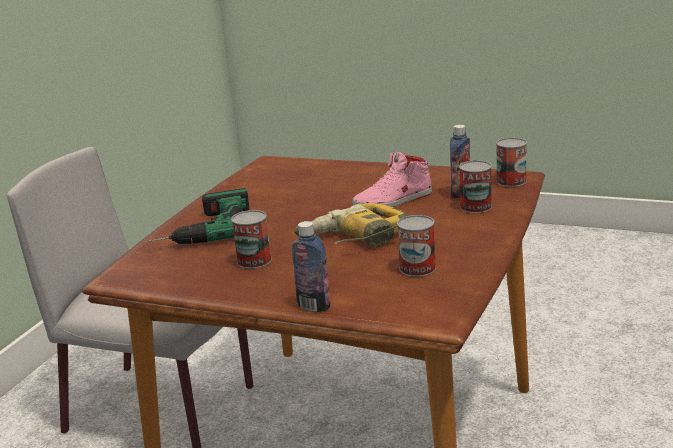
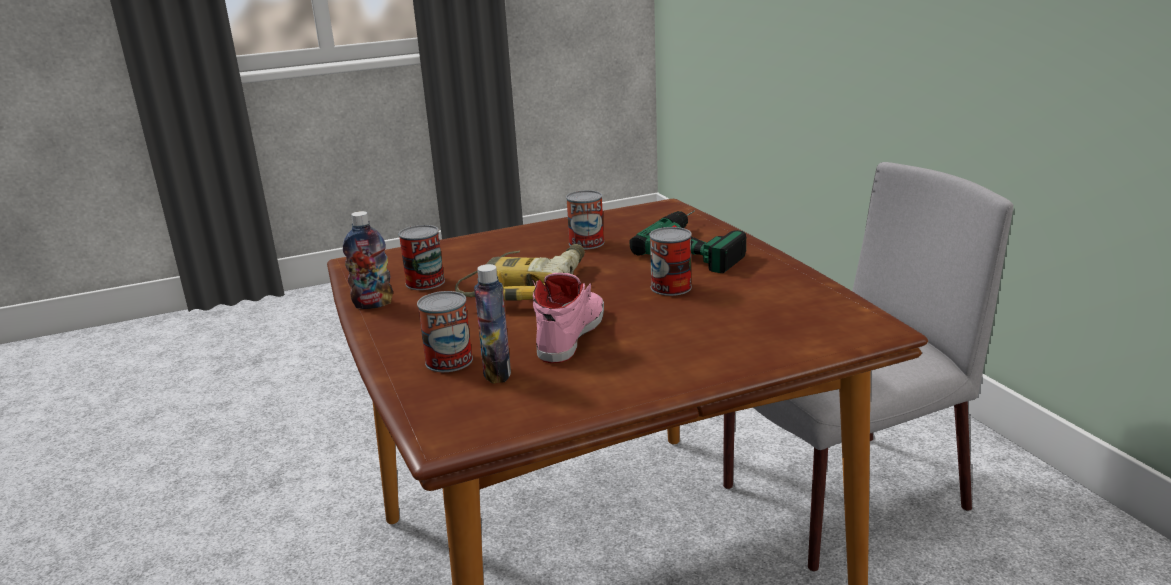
camera: 135 degrees right, 0 degrees up
(314, 306) = (470, 238): bottle -> bottle (373, 304)
(511, 181) = (448, 422): can -> can (671, 287)

